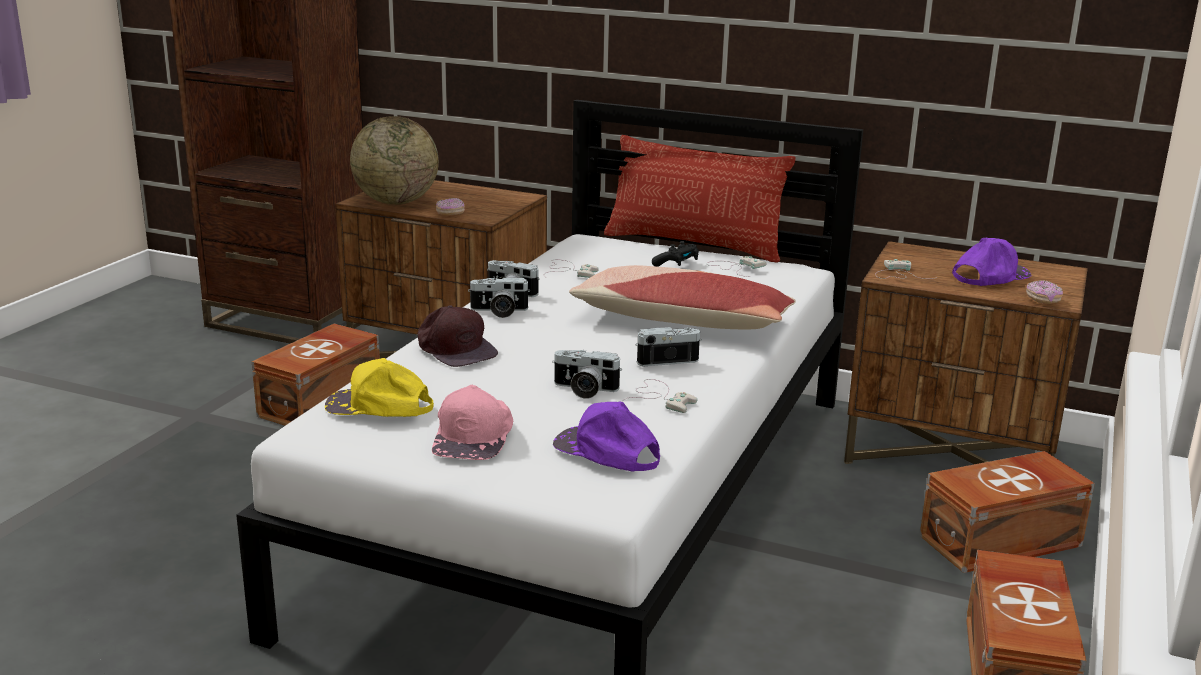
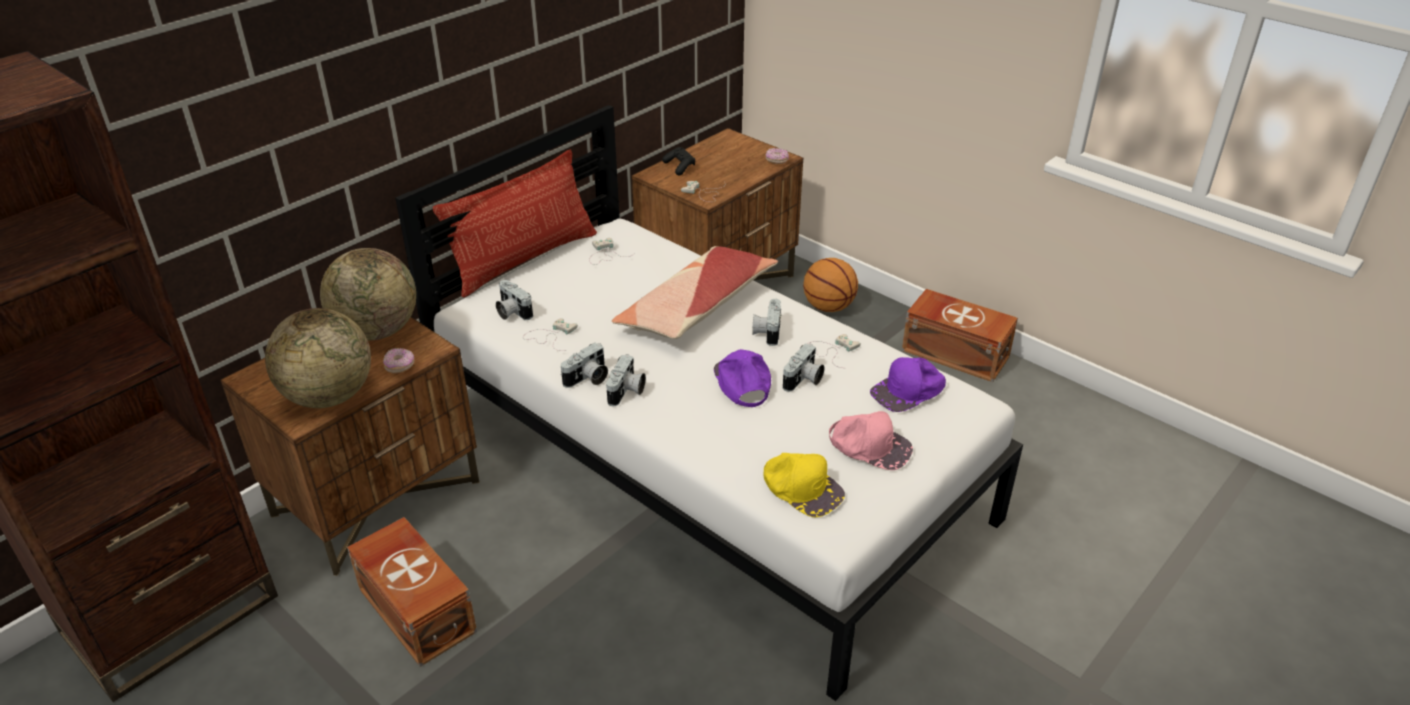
camera: 70 degrees left, 15 degrees up
(379, 406) = (802, 487): yellow cap -> yellow cap turned 75 degrees counterclockwise
(455, 348) = (699, 429): brown cap -> none
(496, 200) = (377, 331): none -> globe
(595, 252) = (511, 312): none -> camera
(676, 264) = (570, 279): black game controller -> black game controller (679, 167)
(989, 275) = (723, 163): purple cap -> purple cap (742, 383)
(1003, 541) = (829, 307): brown storage box -> basketball

